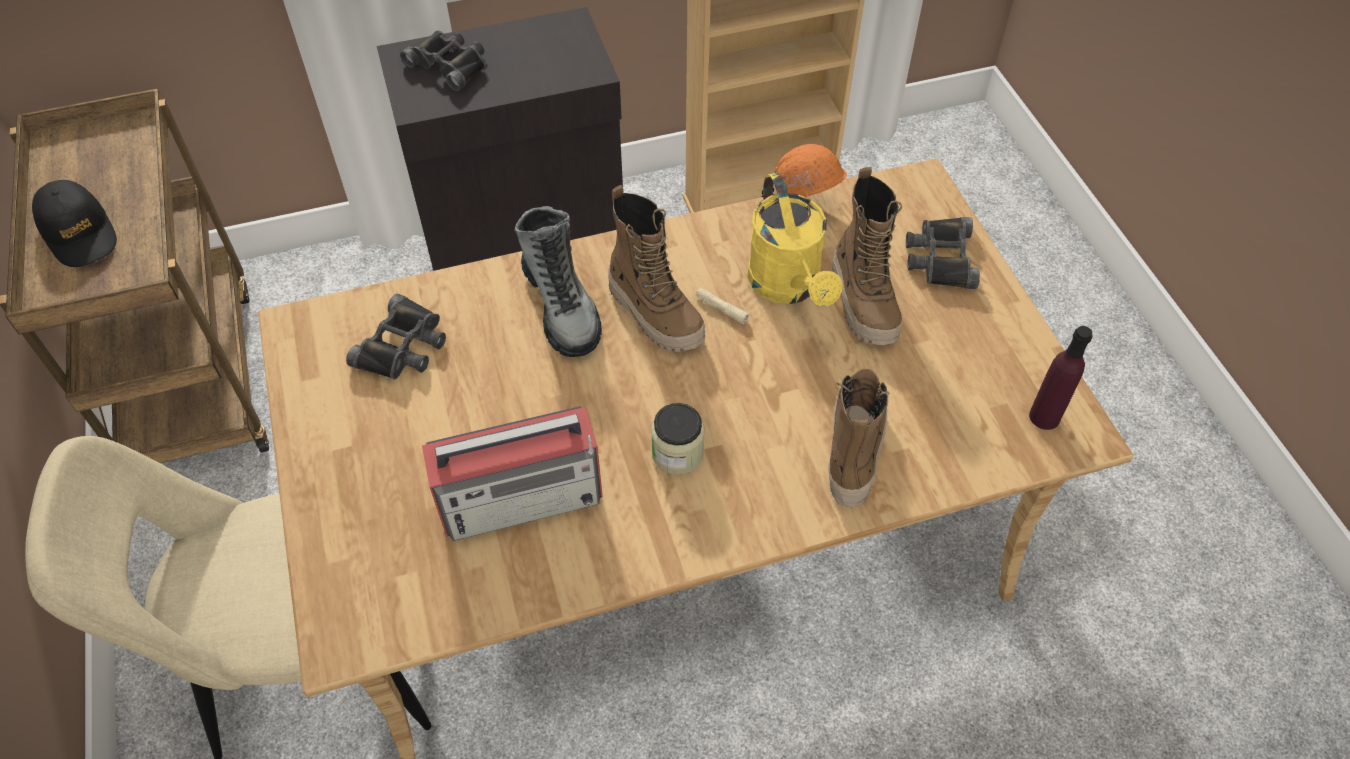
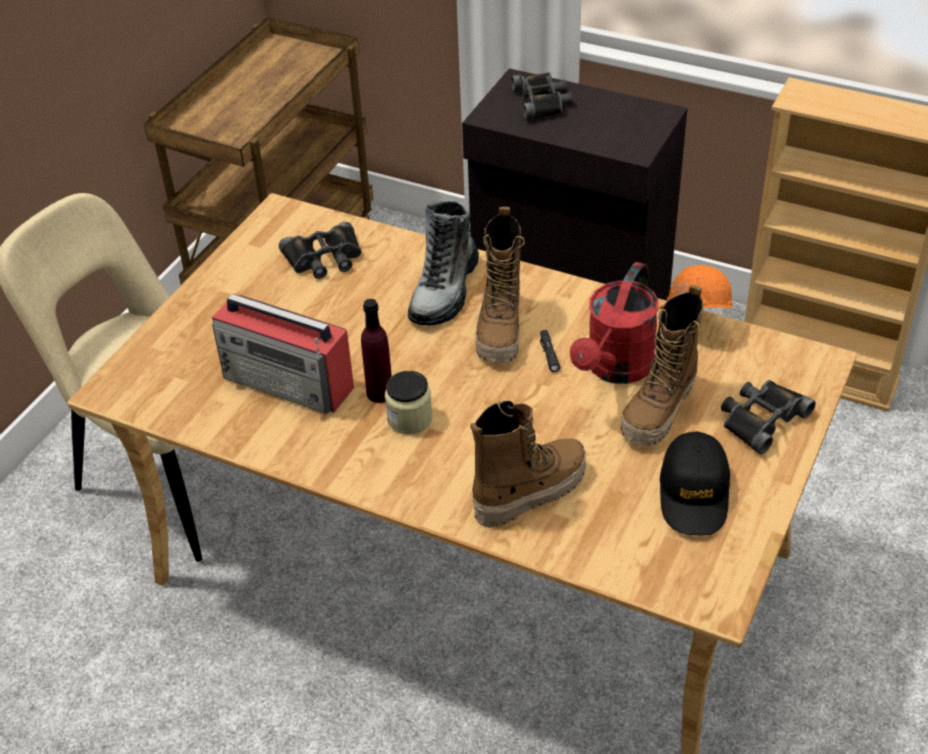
camera: 45 degrees right, 10 degrees down
(79, 233) = (233, 102): black cap -> black cap (694, 493)
(721, 309) = (548, 354): beige flashlight -> black flashlight
(789, 287) = (615, 369): yellow watering can -> red watering can
(1044, 417) = (701, 569): purple bottle -> purple bottle (380, 393)

